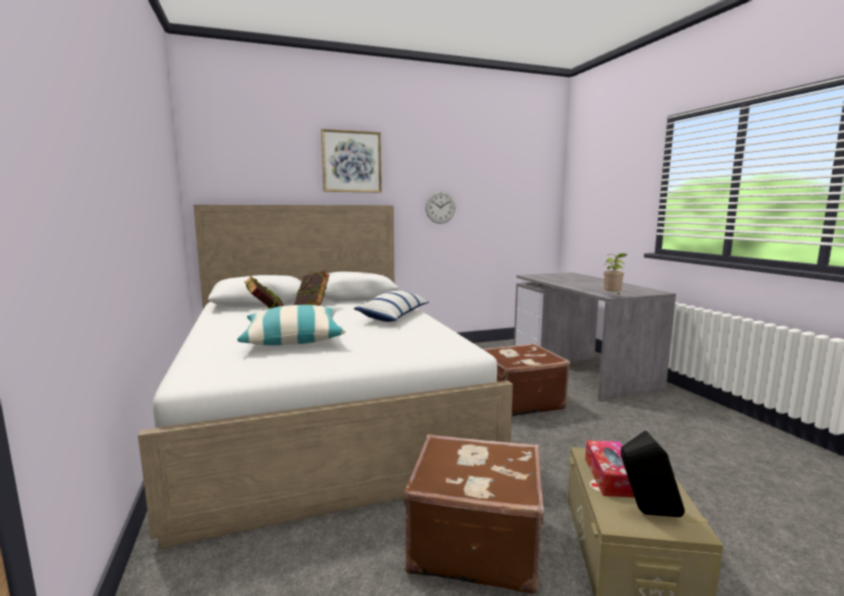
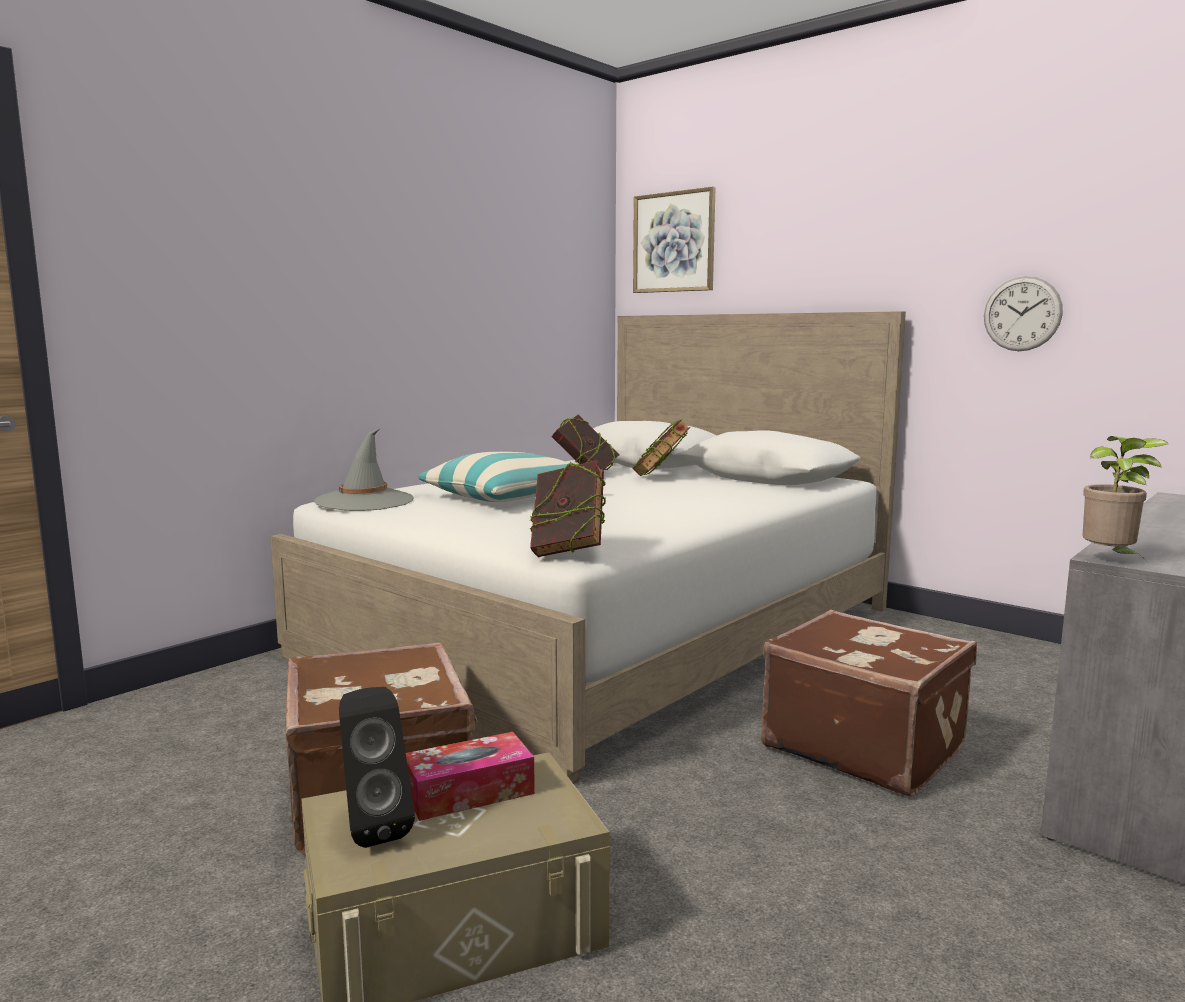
camera: 60 degrees right, 0 degrees up
(216, 371) = (364, 501): none -> grey hat
(351, 161) = (839, 231): picture -> picture (674, 242)
(394, 315) = (699, 505): pillow -> none
(460, 350) = (568, 552): none -> book

